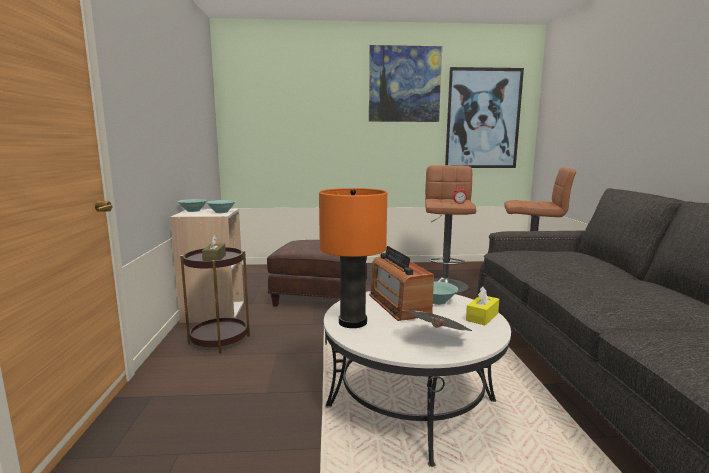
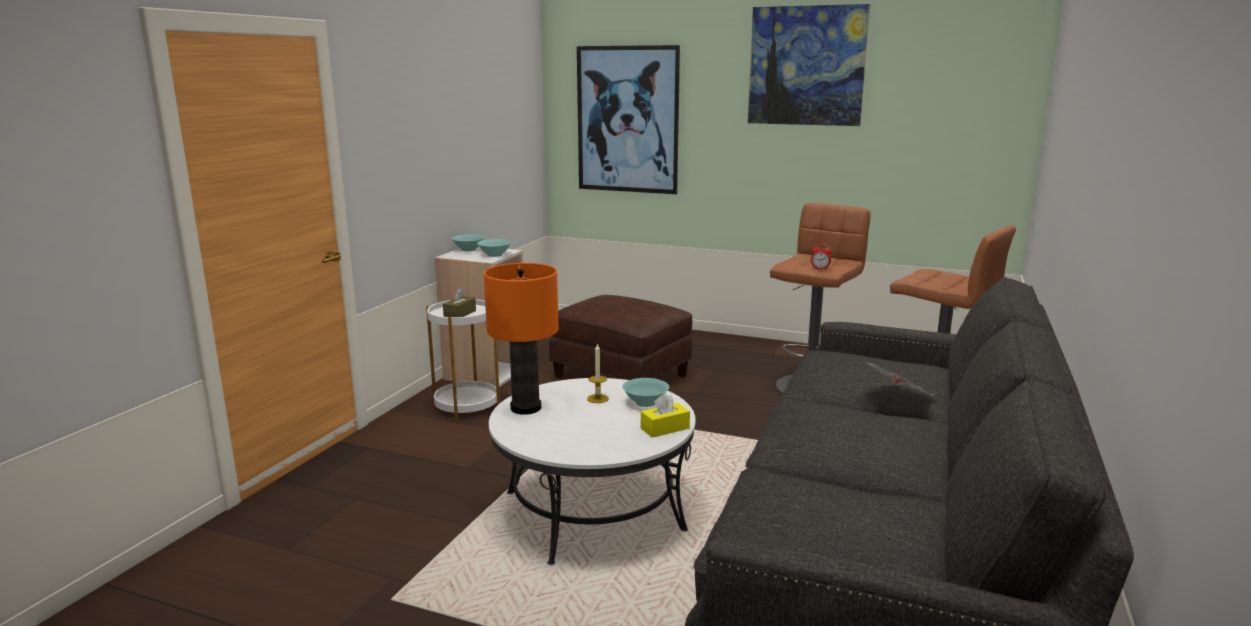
camera: 25 degrees right, 5 degrees up
(219, 339) = (466, 406): brown side table -> white side table
(398, 304) = (598, 398): radio -> candle
(438, 339) = (581, 440): newspaper -> newspaper (897, 397)
(483, 119) = (937, 123): picture -> picture (627, 120)

